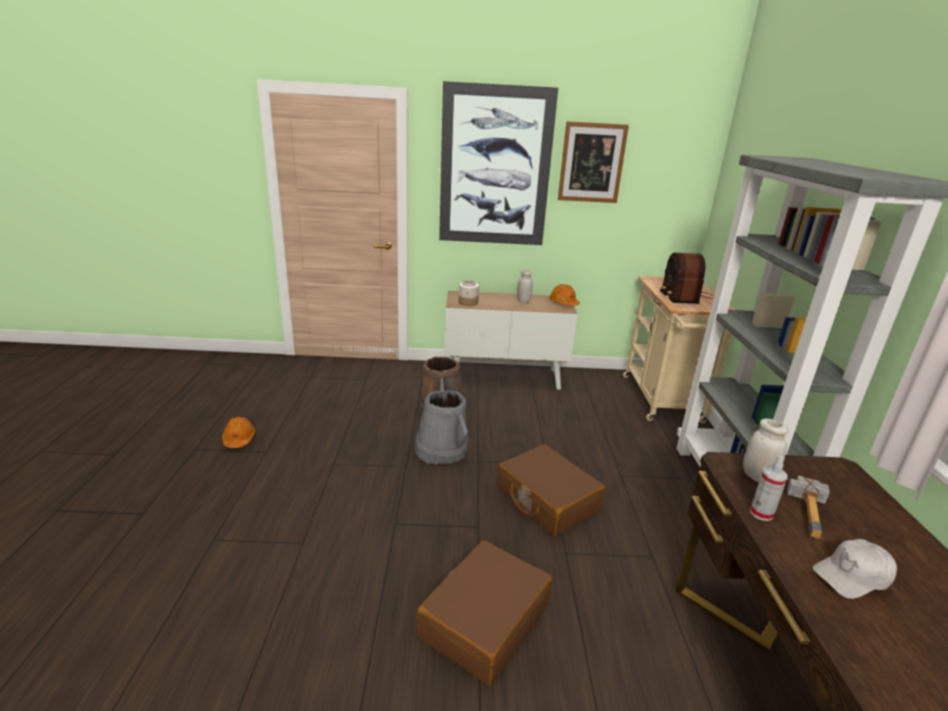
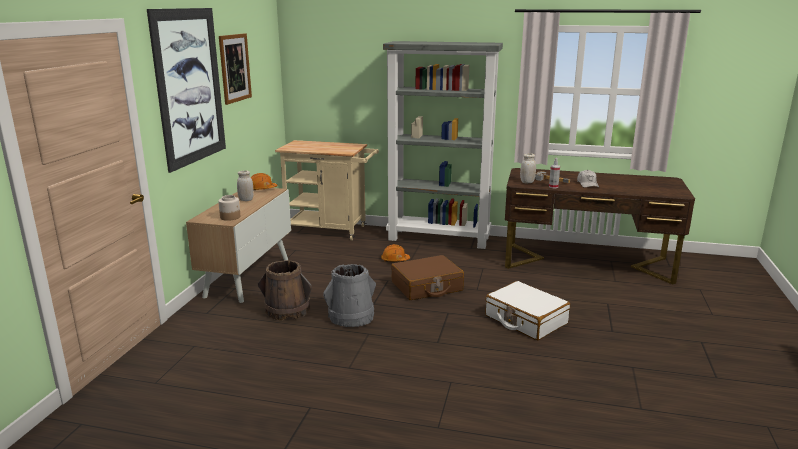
camera: 75 degrees left, 5 degrees down
(239, 439) = (274, 427): orange hard hat -> orange hard hat (395, 260)
(484, 620) = (525, 320): brown suitcase -> white suitcase
(685, 296) = (329, 148): radio -> none

